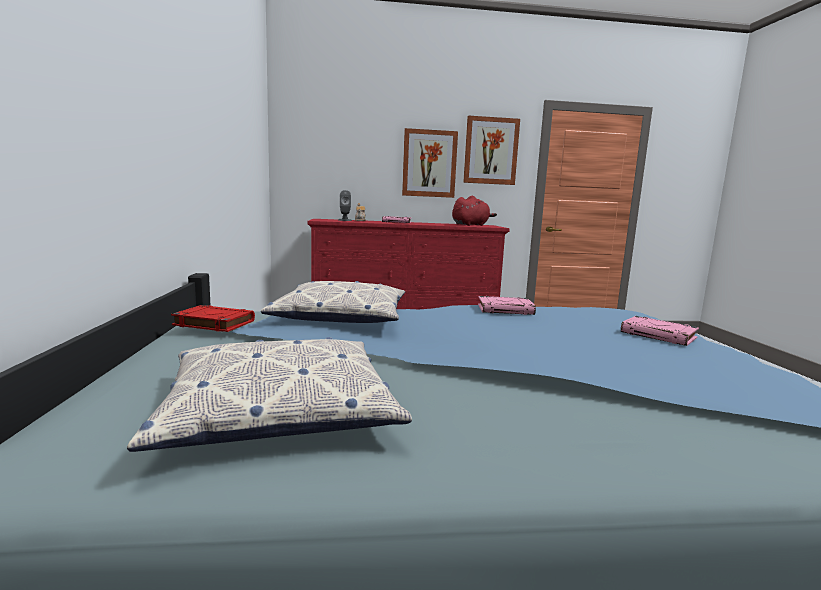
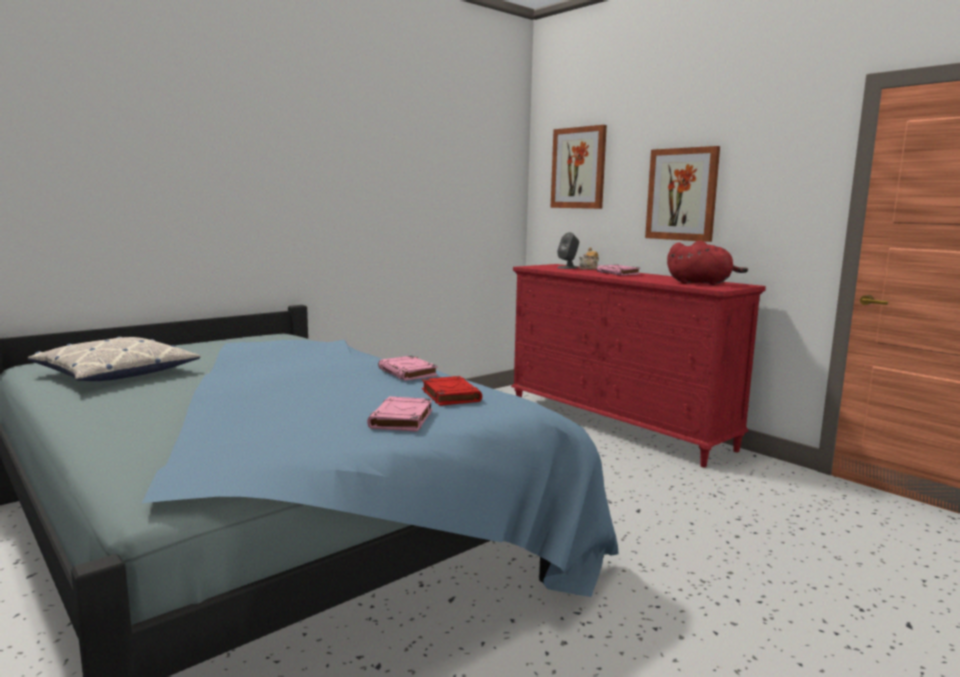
camera: 55 degrees right, 0 degrees up
(213, 323) = (237, 337): red book -> red book (450, 395)
(341, 316) = (305, 349): pillow -> none
(491, 151) = (769, 170): picture -> picture (578, 168)

